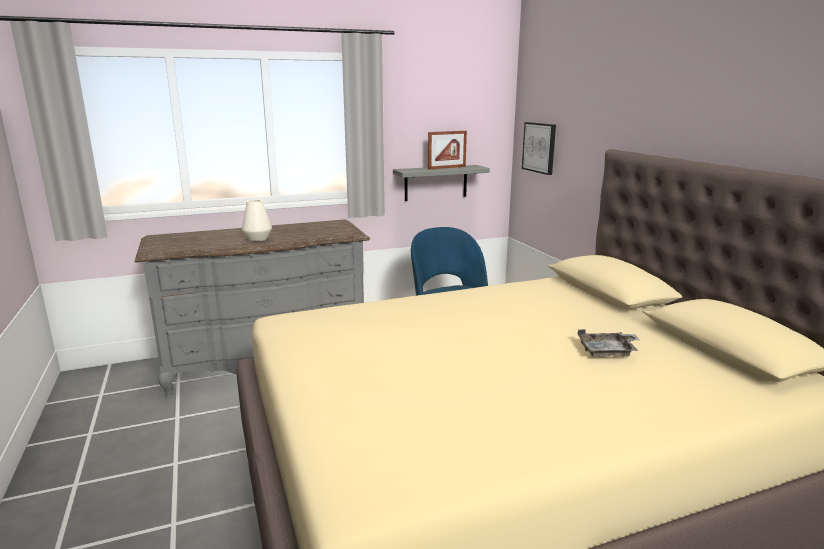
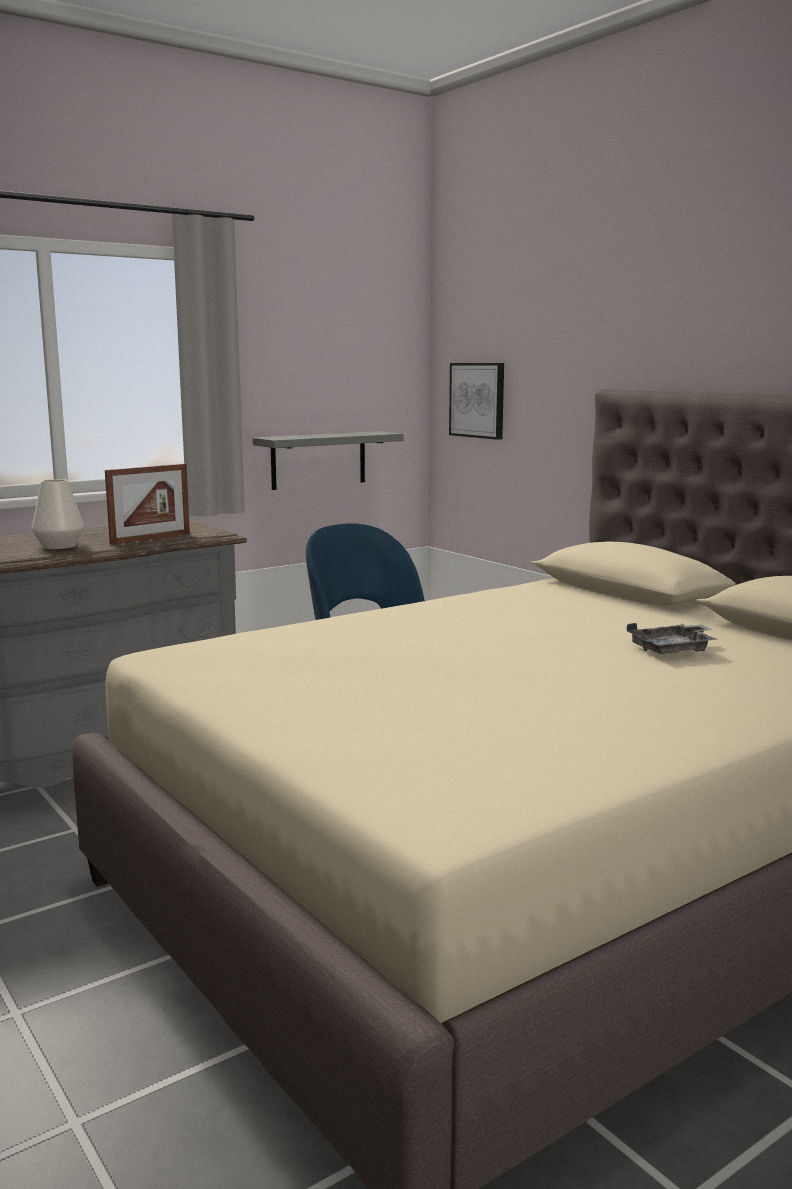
camera: 15 degrees left, 5 degrees down
(447, 168) = (337, 434): picture frame -> picture frame (150, 539)

